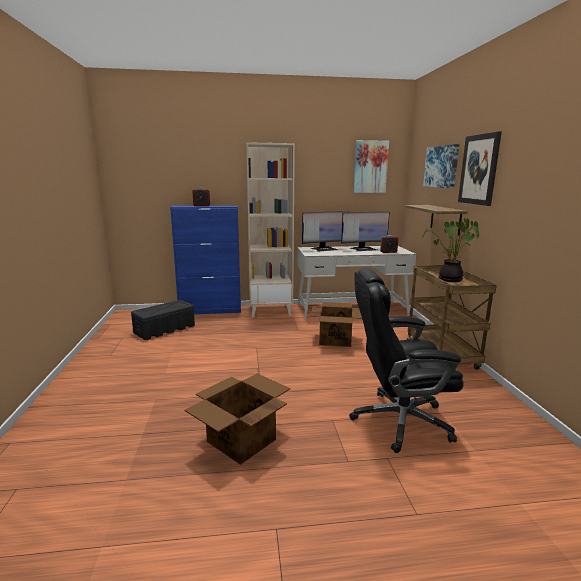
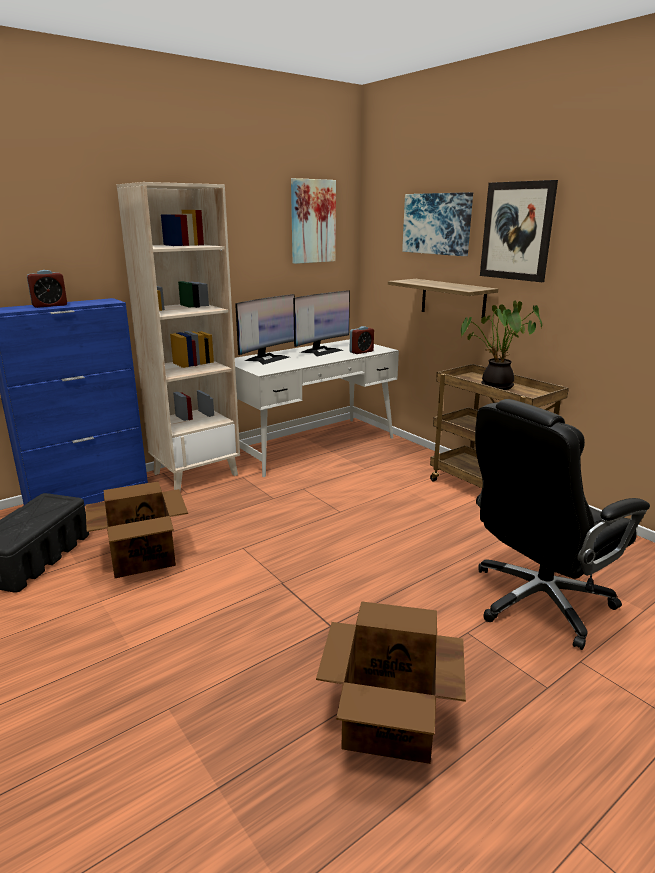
camera: 30 degrees left, 5 degrees up
(335, 339) = (341, 499): cardboard box -> cardboard box (143, 556)

